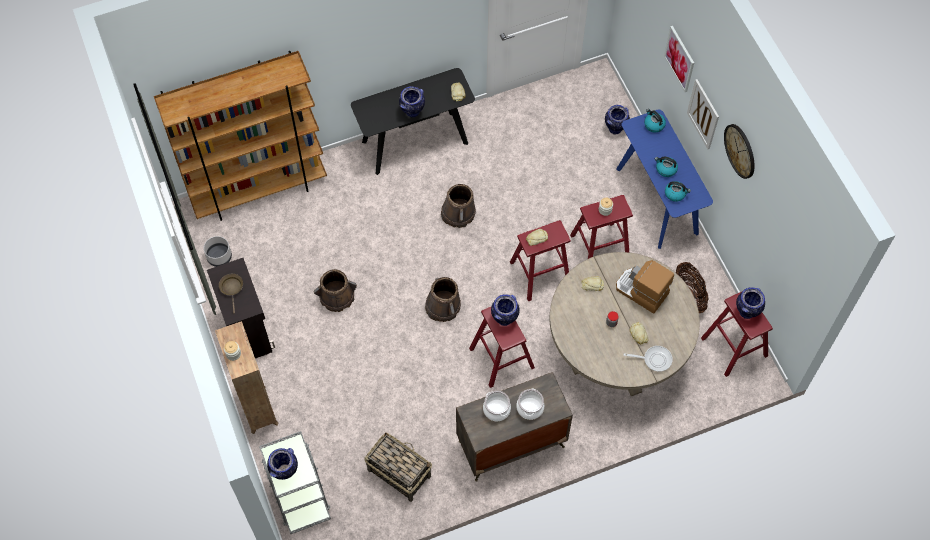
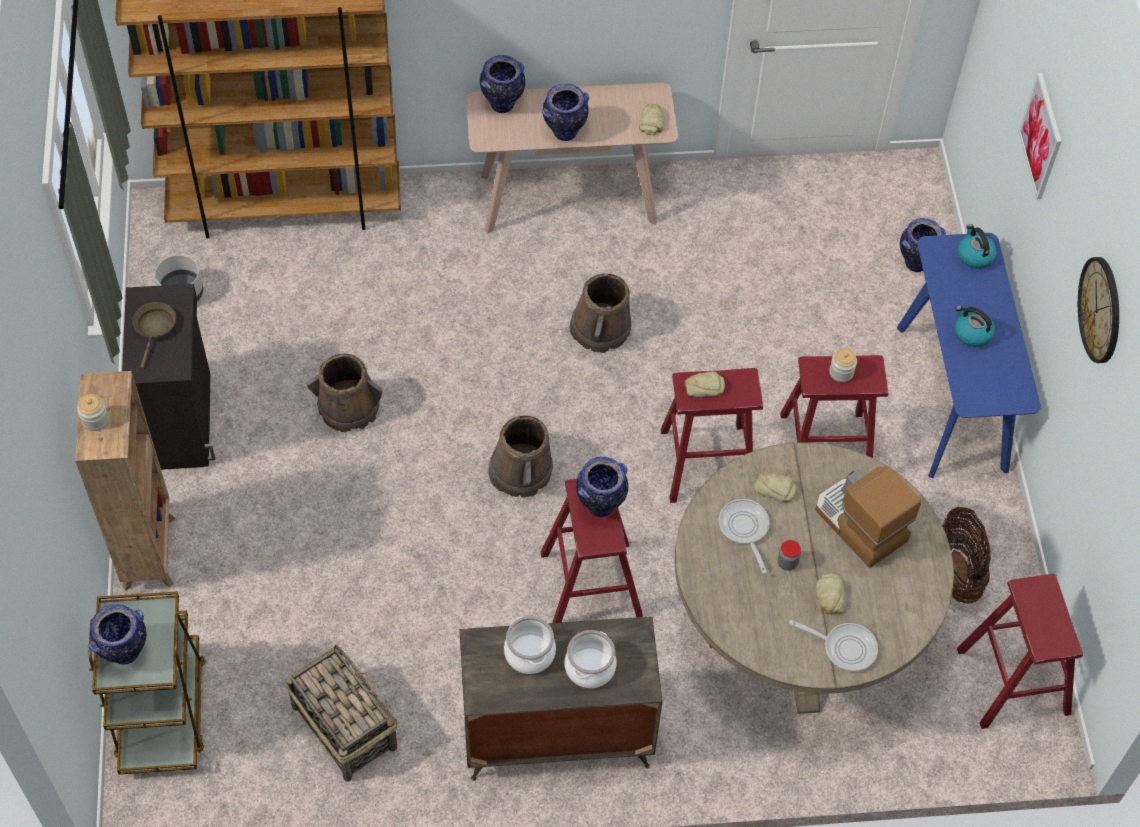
camera: 15 degrees right, 5 degrees down
(299, 493) = (162, 711): grey cart -> brown cart
(415, 142) = (568, 198): black console table -> beige console table
(583, 311) = (744, 529): none -> frying pan
(675, 194) = (976, 378): kettle -> none
(703, 114) = (1057, 241): picture -> none
(746, 312) = (1042, 613): vase -> vase (502, 104)

